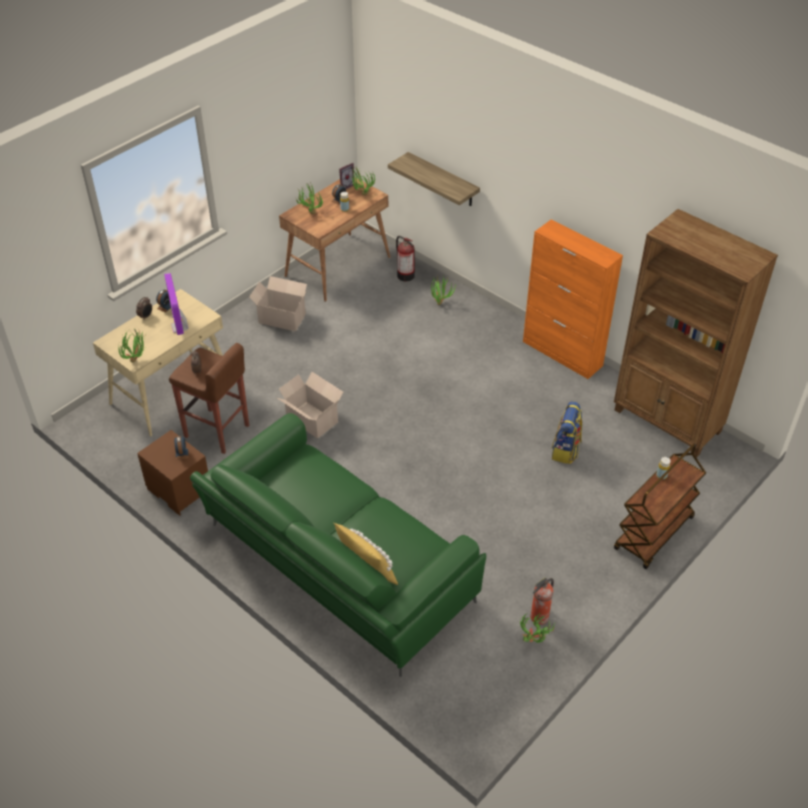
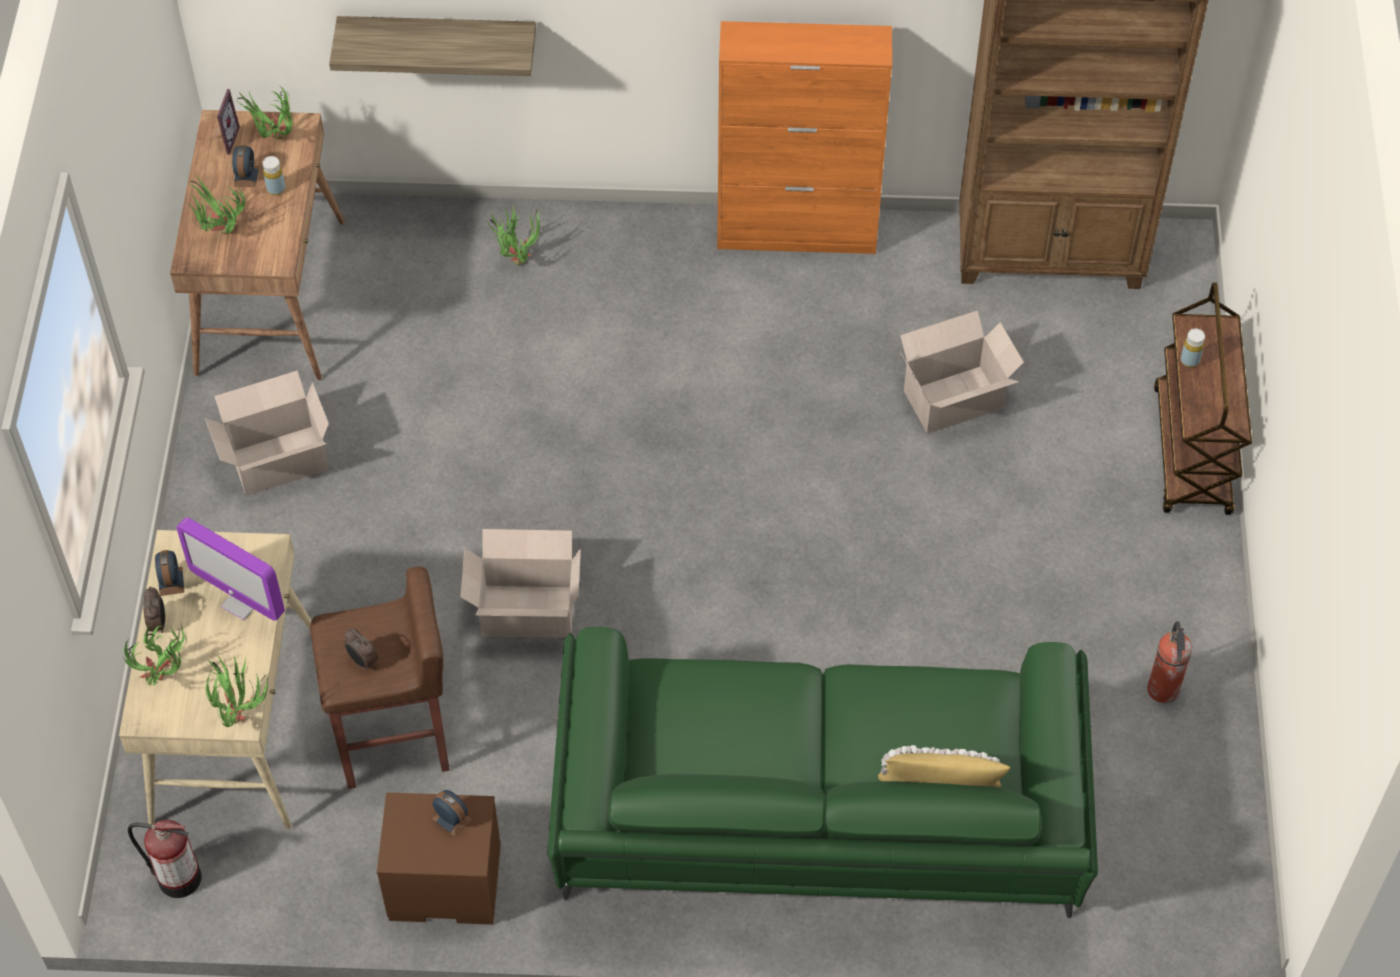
camera: 40 degrees left, 10 degrees up
(405, 275) = (404, 241): fire extinguisher -> fire extinguisher (176, 877)
(533, 642) = (1190, 732): potted plant -> potted plant (165, 678)
(565, 450) = (956, 399): backpack -> cardboard box

